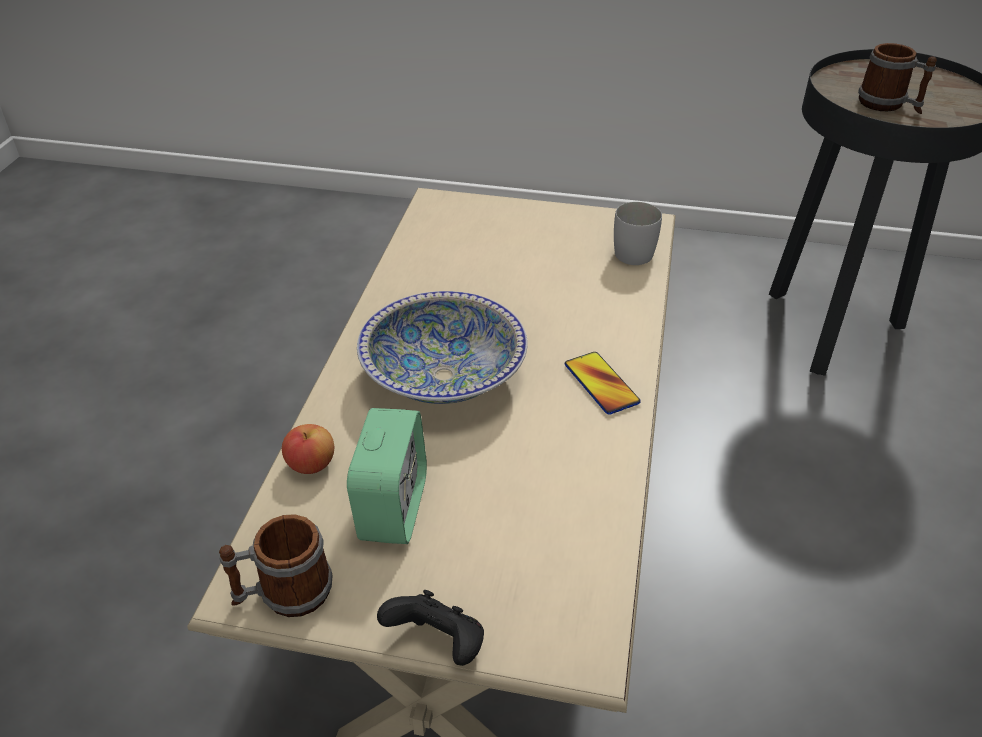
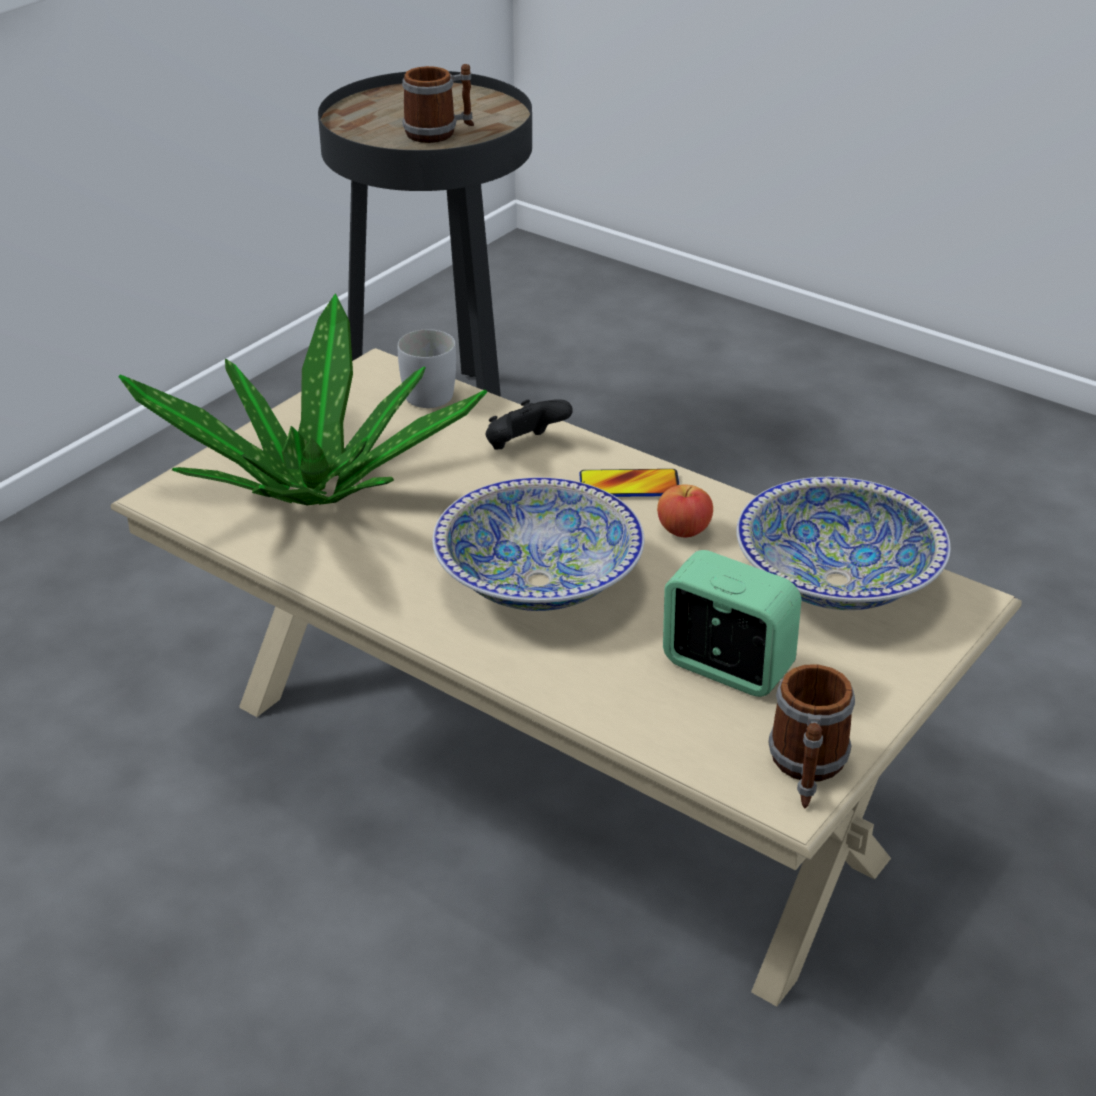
camera: 65 degrees left, 5 degrees down
(311, 464) = (622, 711): apple -> apple (684, 530)
(438, 644) = (917, 681): black game controller -> black game controller (524, 447)
(477, 248) = (313, 493): none -> potted plant
(557, 548) = (837, 580): none -> bowl

